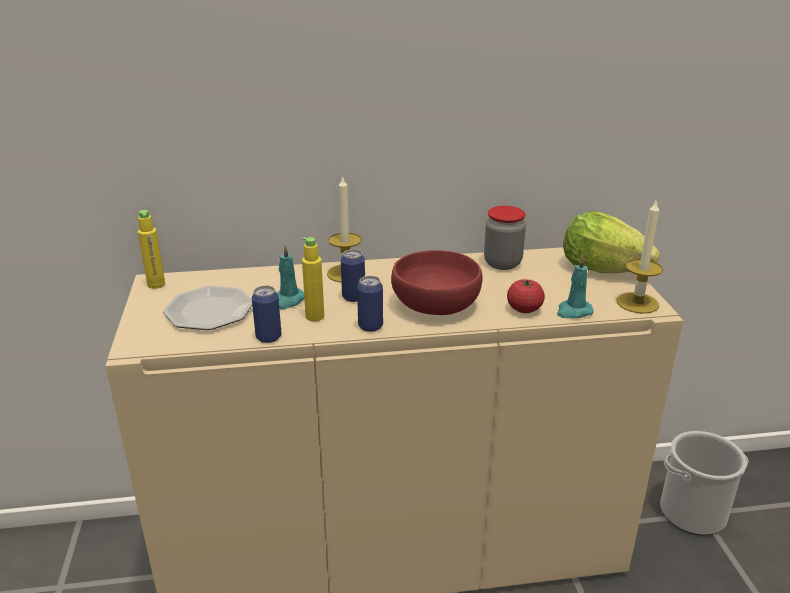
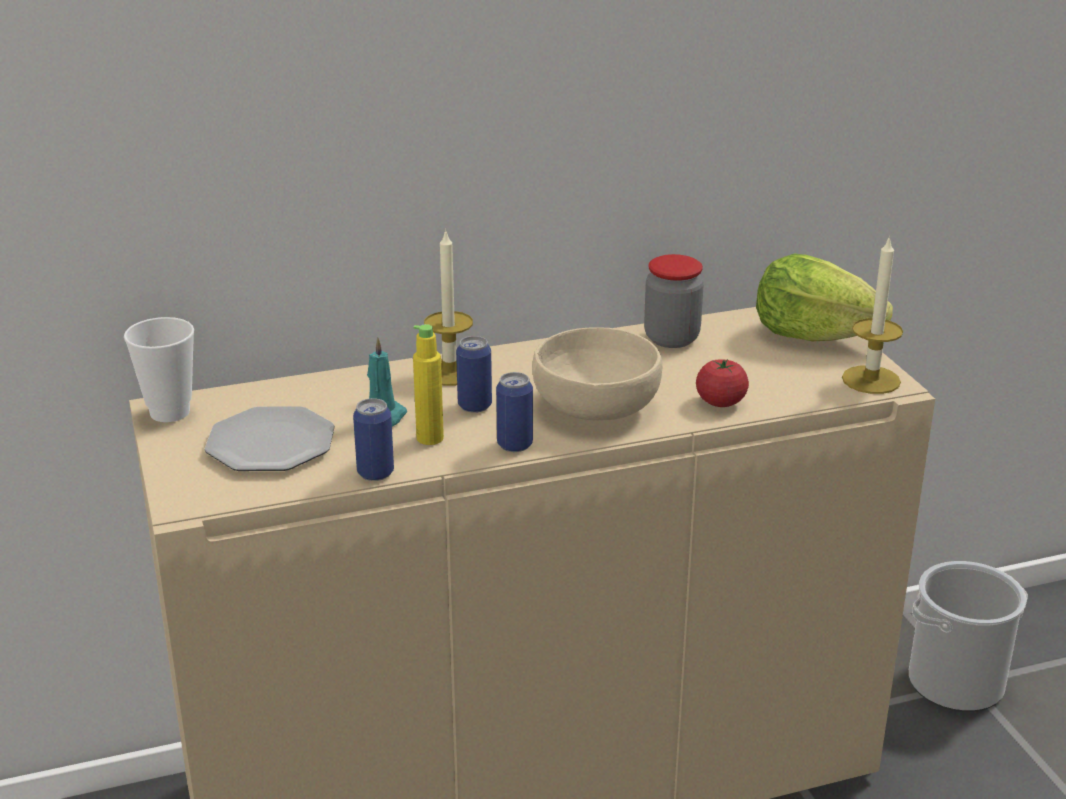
camera: 10 degrees left, 0 degrees up
(156, 284) = (170, 412): yellow bottle -> cup
(437, 305) = (597, 407): red bowl -> beige bowl
(573, 311) = (788, 399): turquoise candle -> none

